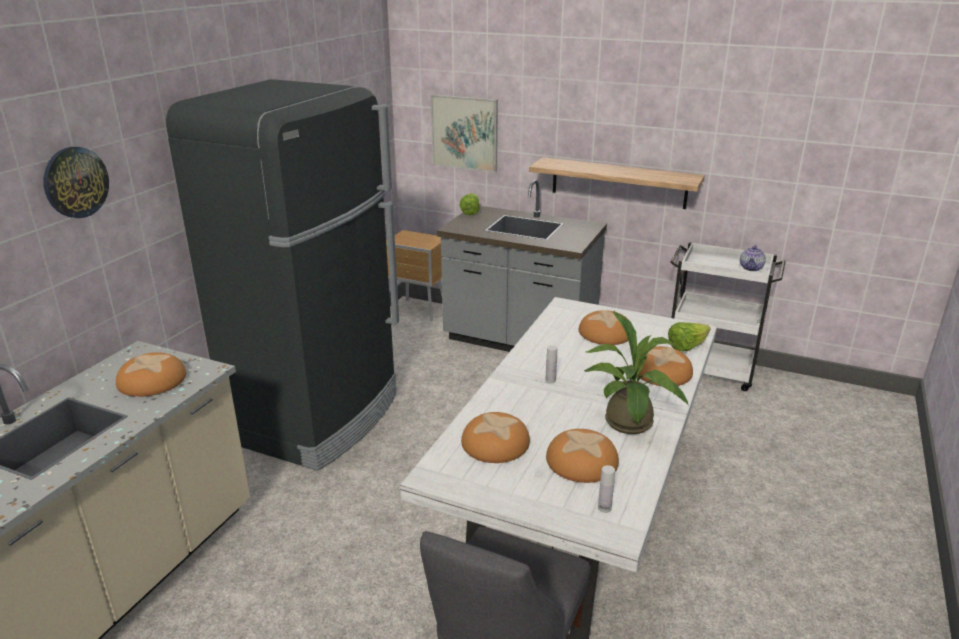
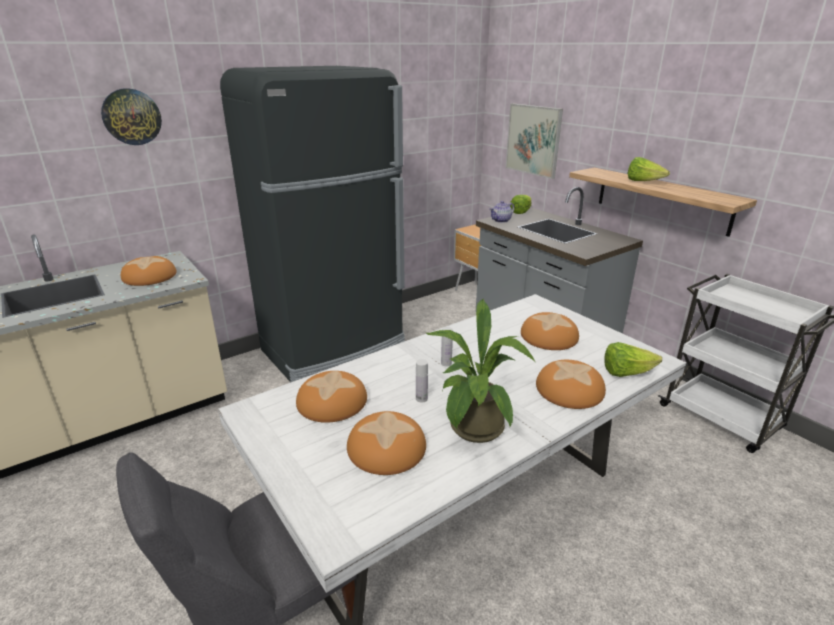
camera: 30 degrees right, 0 degrees up
(604, 169) = (643, 182): none -> lettuce
(604, 508) = (352, 505): white bottle -> white bottle (421, 399)
(751, 268) = (788, 314): teapot -> teapot (501, 220)

